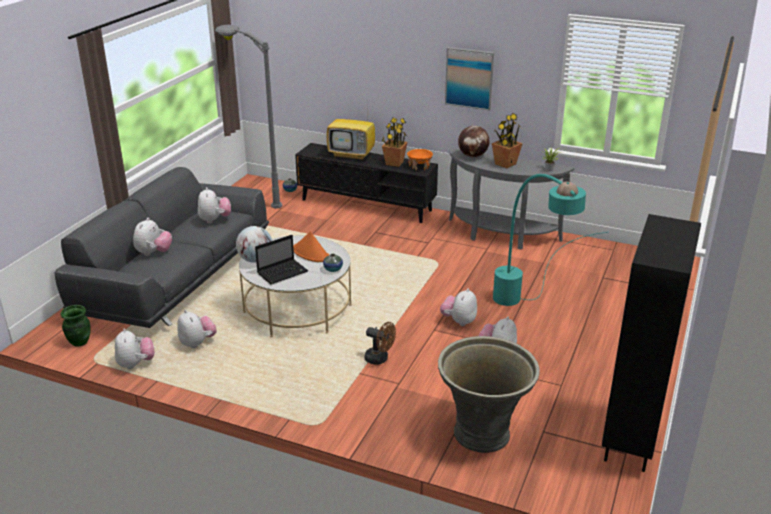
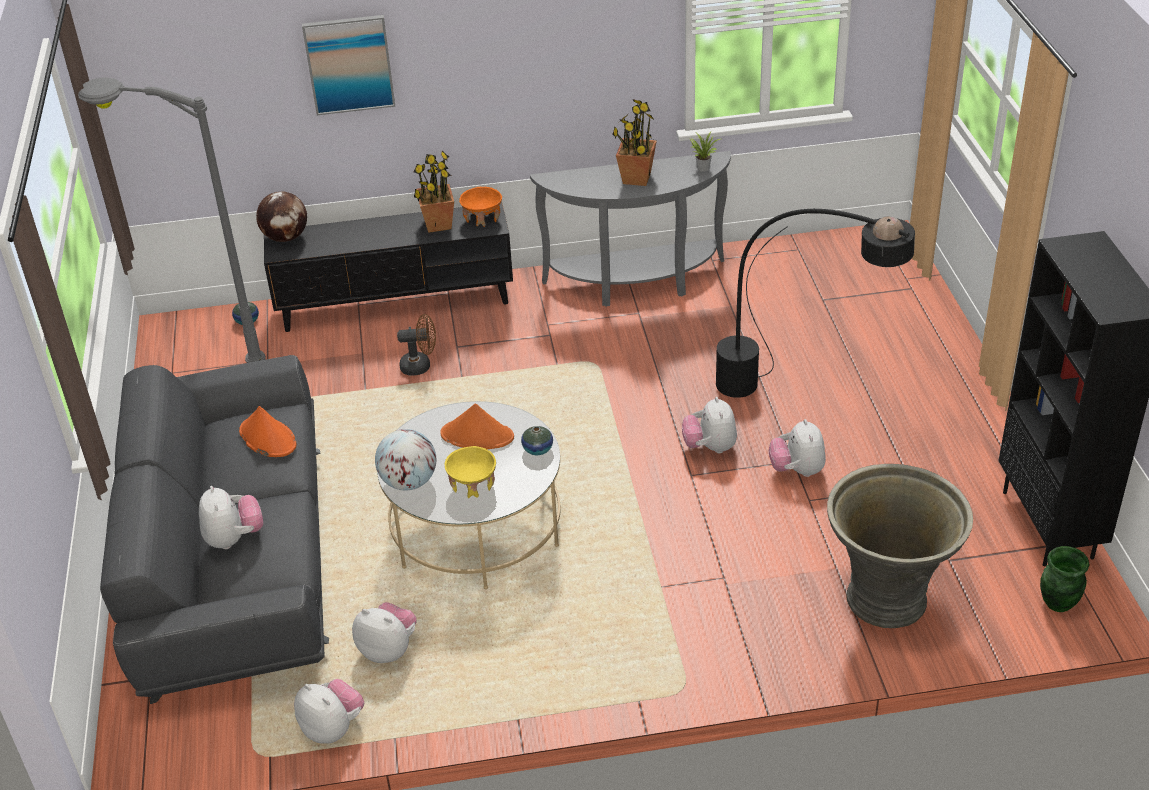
camera: 30 degrees left, 10 degrees up
(79, 342) = (200, 737): green vase -> green vase (1057, 603)
(214, 220) = (267, 438): plush toy -> orange hat
(283, 272) = (472, 485): laptop -> yellow bowl
(352, 155) = (357, 232): television -> none
(380, 359) = (665, 553): brown fan -> brown fan (420, 366)
(469, 78) = (537, 59): picture -> picture (349, 64)
(473, 156) = (578, 179): globe -> globe (286, 237)
(534, 314) = (791, 393): turquoise floor lamp -> black floor lamp

